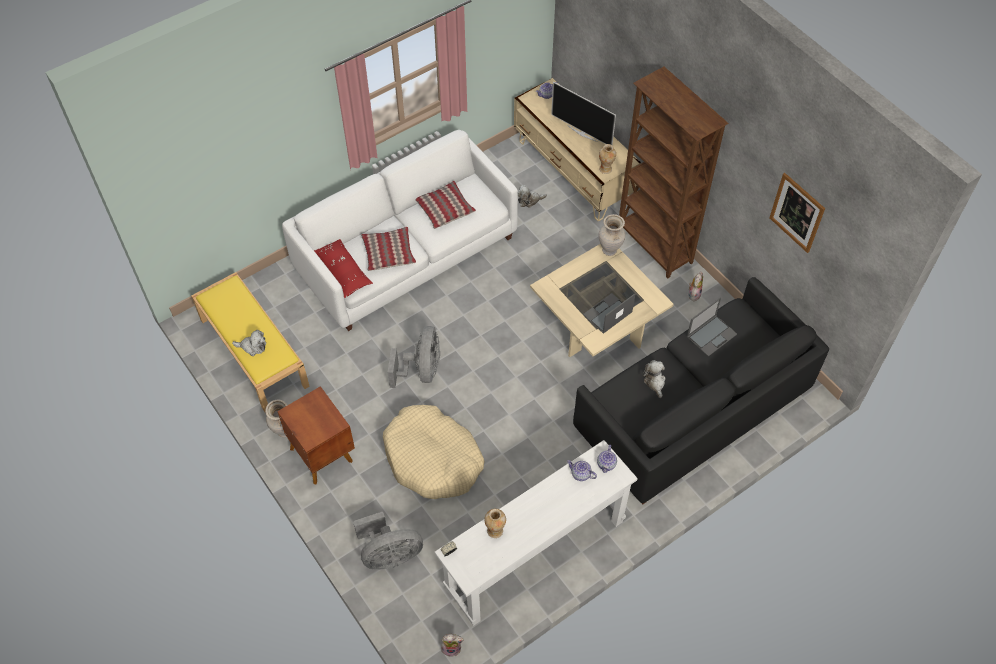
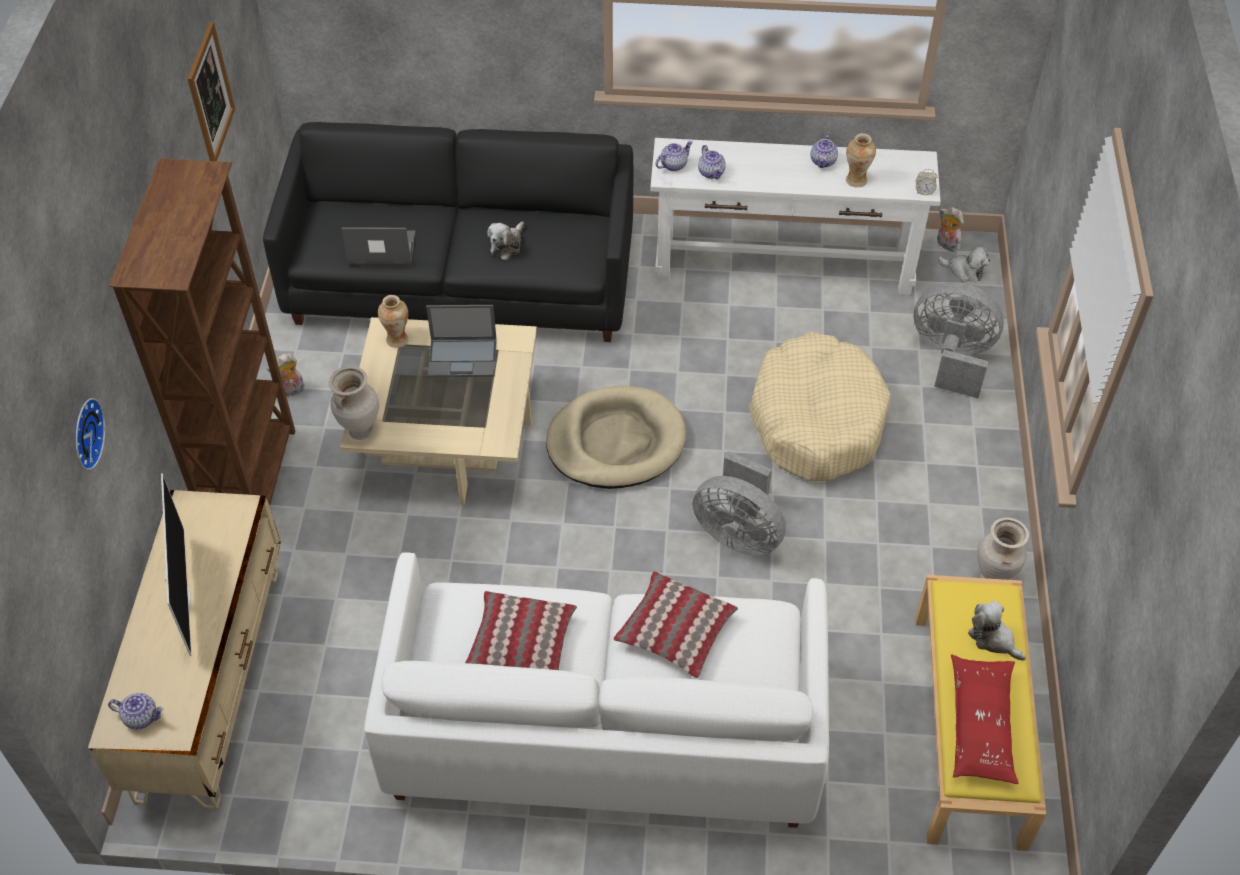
camera: 140 degrees left, 5 degrees down
(321, 454) = (958, 516): brown nightstand -> none
(343, 272) = (771, 650): red pillow -> red pillow (981, 725)
(421, 370) = (738, 533): grey fan -> grey fan turned 105 degrees counterclockwise
(520, 376) = (616, 442): none -> beige dog bed
(526, 532) = (823, 161): none -> teapot
(529, 200) = (329, 681): plush toy -> plush toy (964, 271)
(605, 169) = (231, 514): vase -> vase (397, 339)
(624, 58) = (84, 433): none -> wall clock

